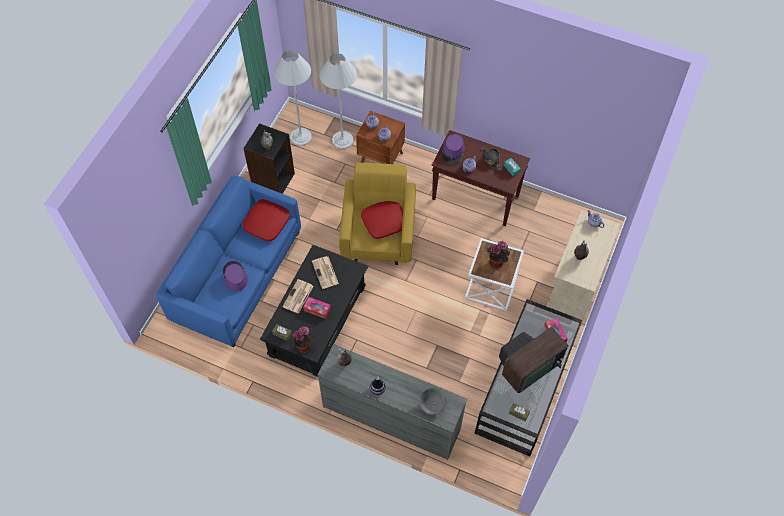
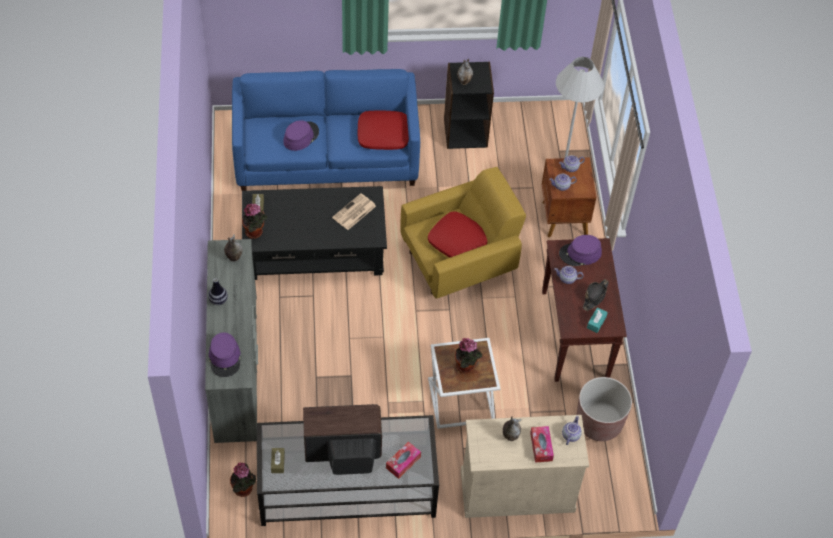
camera: 60 degrees right, 5 degrees down
(298, 297) = (310, 201): newspaper -> none
(301, 137) = (540, 131): white floor lamp -> none
(317, 309) = (305, 224): tissue box -> tissue box (541, 446)
(432, 406) = (225, 357): grey bowl -> purple hat
(496, 455) = (244, 490): none -> potted plant
(528, 366) = (343, 450): television -> television turned 150 degrees clockwise
(547, 217) = (599, 422): none -> brown planter

